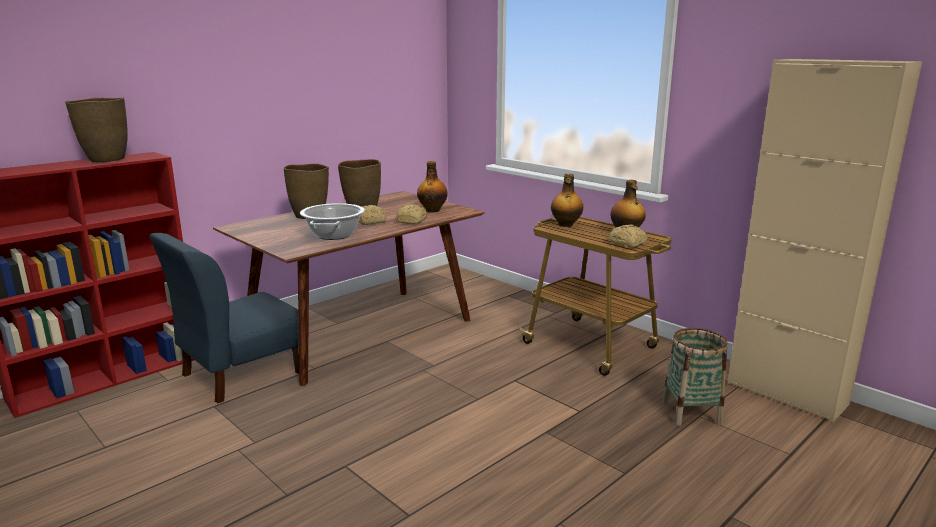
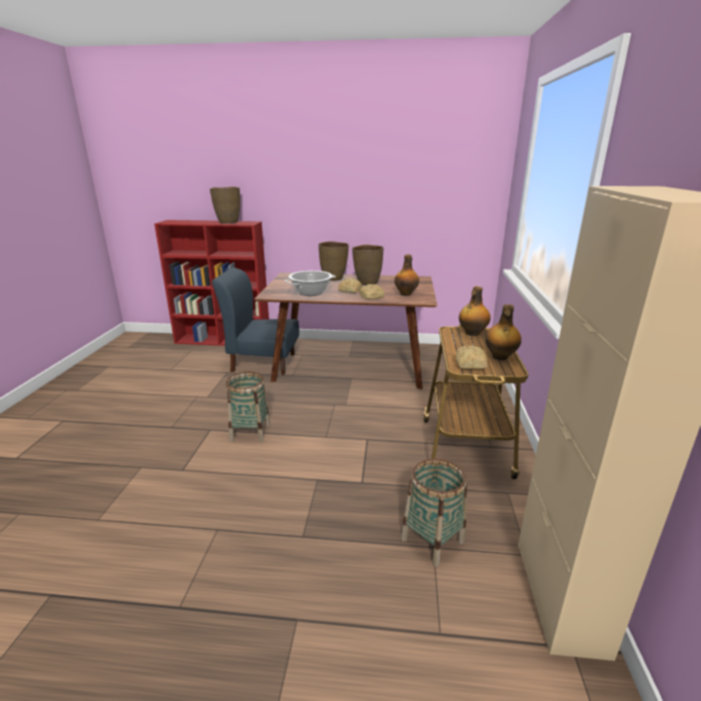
camera: 50 degrees right, 5 degrees up
(398, 439) = (250, 432): none -> basket

